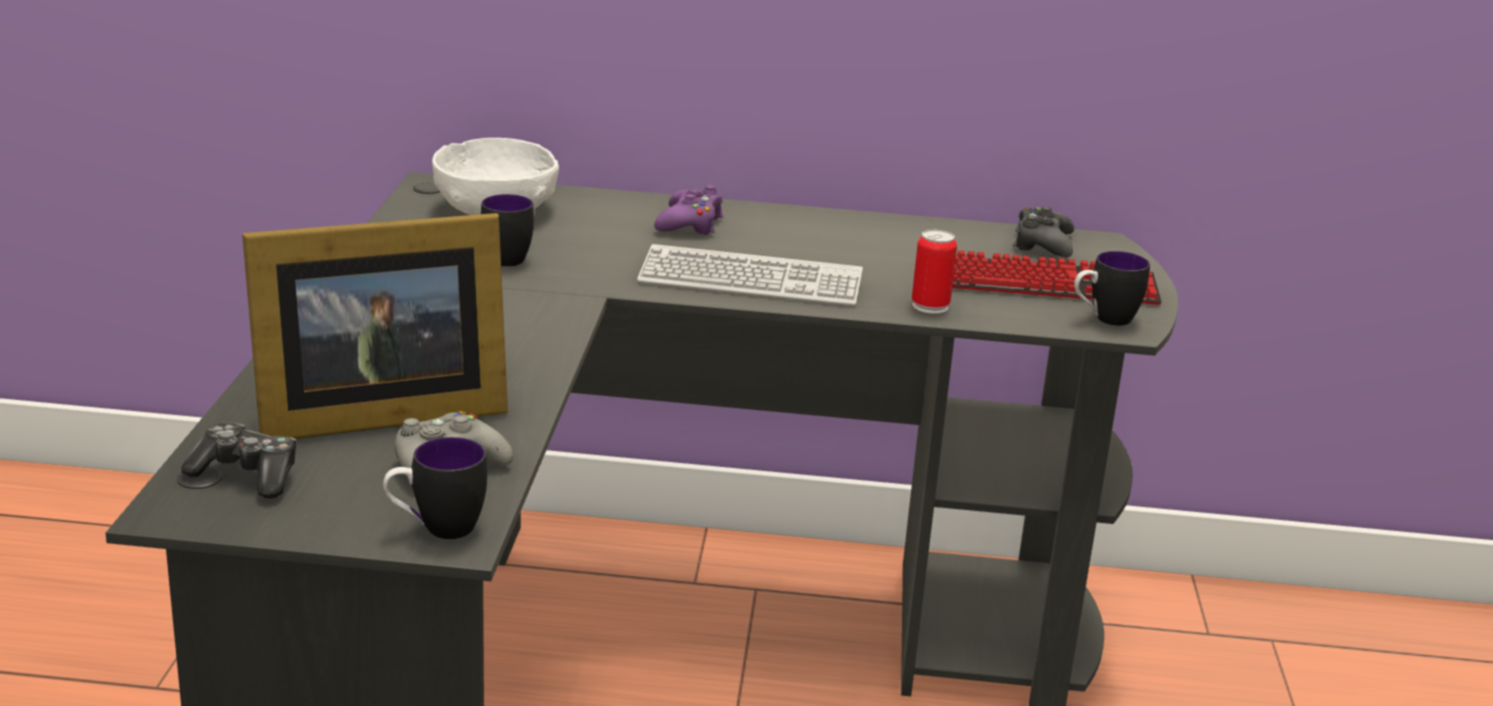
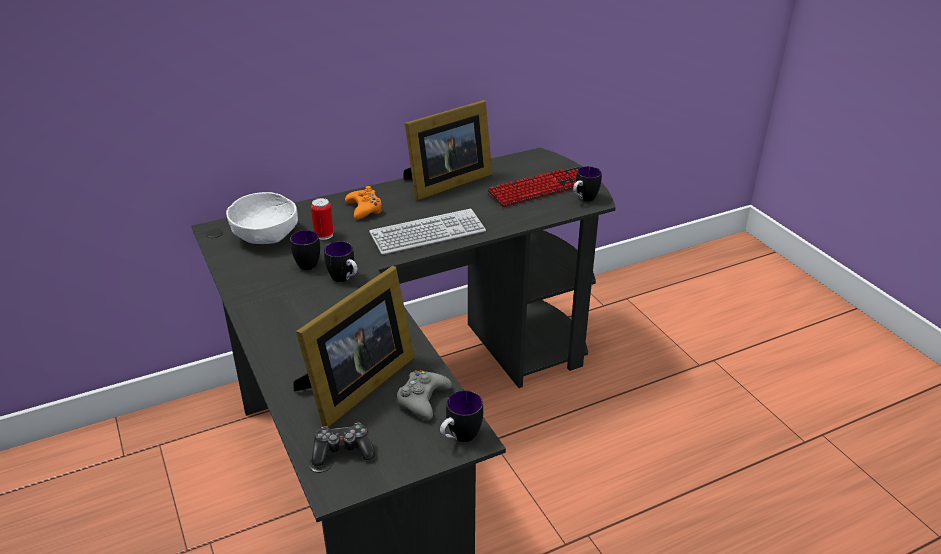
camera: 30 degrees left, 10 degrees up
(538, 293) = (344, 279): none -> mug
(690, 224) = (364, 209): purple game controller -> orange game controller
(872, 230) = (445, 183): none -> picture frame
(930, 306) = (514, 219): can -> can (324, 235)
(1042, 244) = (519, 165): black game controller -> none

